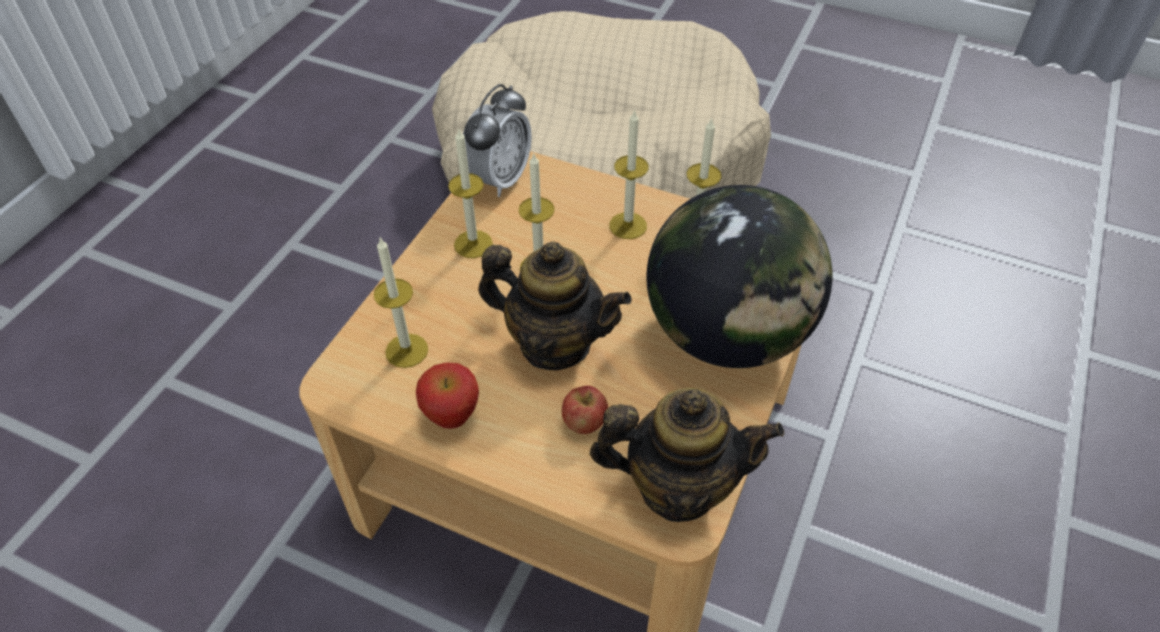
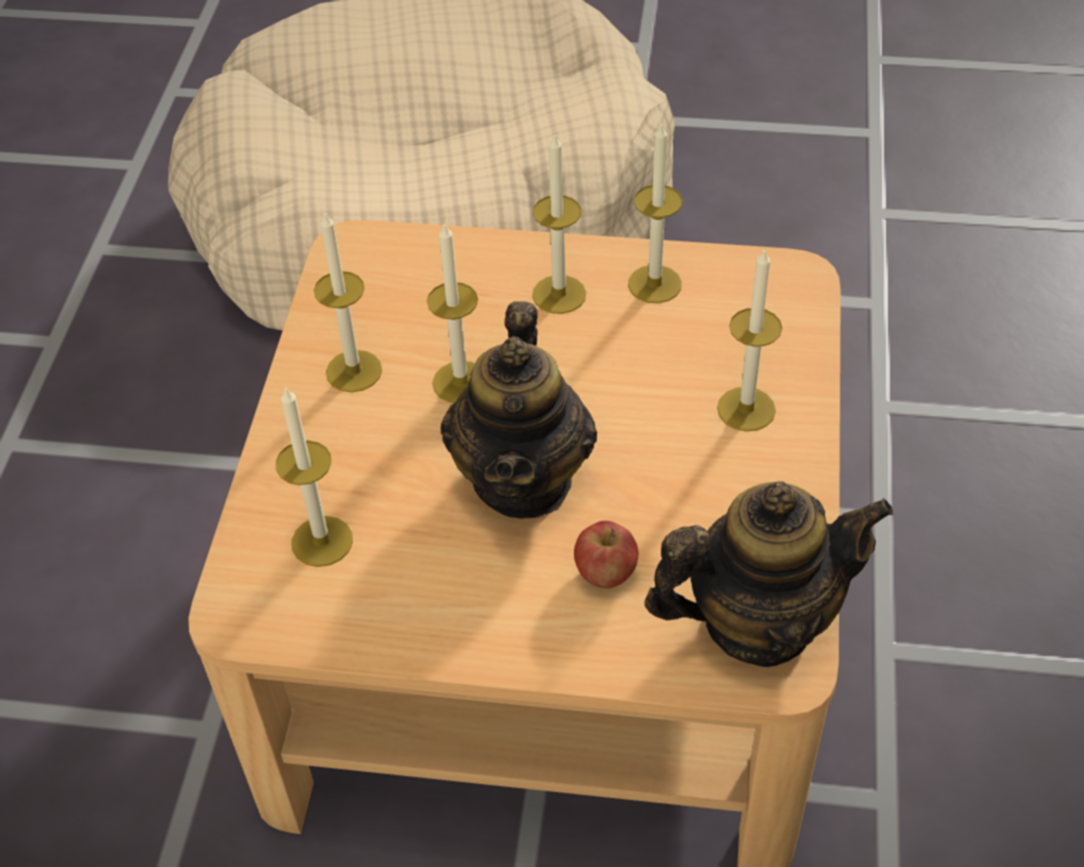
camera: 15 degrees left, 0 degrees up
(452, 418) = (424, 615): apple -> none
(499, 179) = (353, 271): alarm clock -> none
(554, 343) = (523, 479): teapot -> teapot turned 90 degrees clockwise
(726, 334) = (746, 409): globe -> candle

